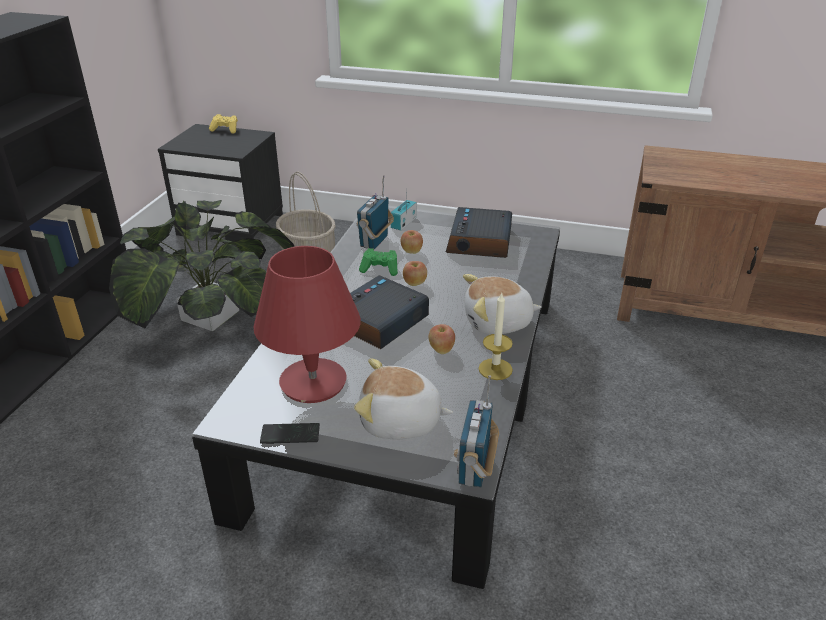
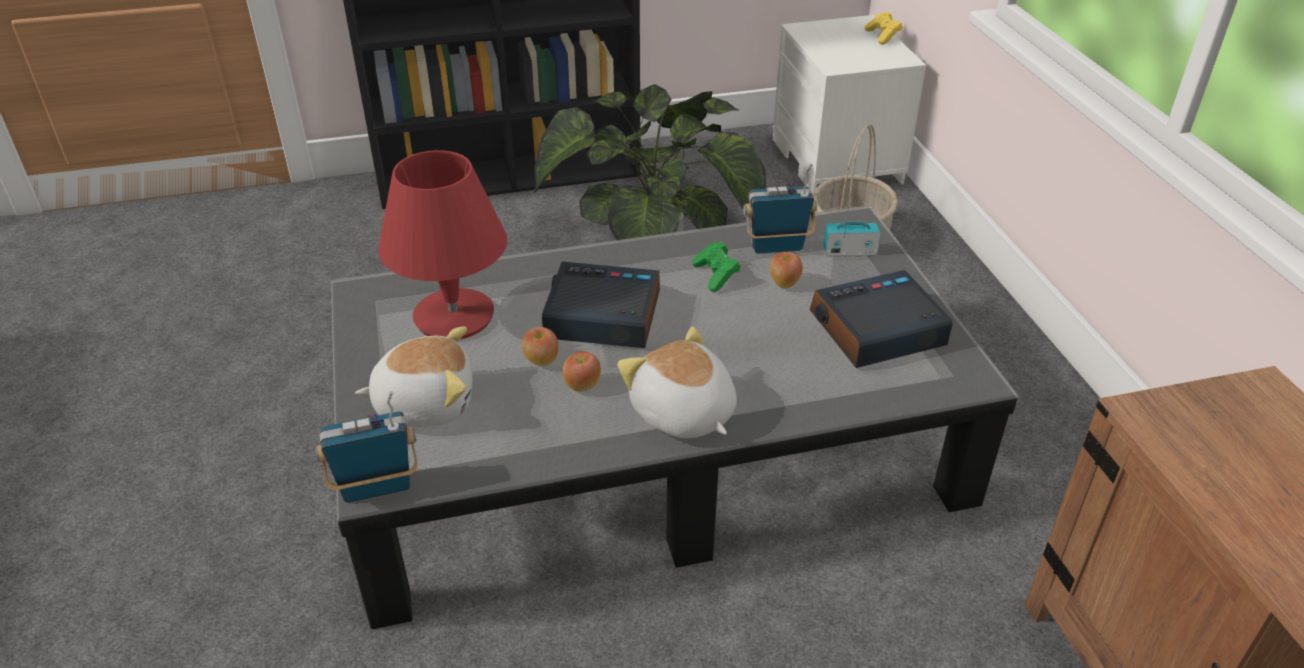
camera: 60 degrees right, 5 degrees up
(232, 224) = (838, 161): black nightstand -> white nightstand
(290, 434) = (361, 336): phone -> none
(400, 422) = (425, 403): plush toy -> plush toy turned 105 degrees clockwise
(415, 283) = (710, 313): apple -> apple (541, 361)
(495, 369) = (576, 444): candle -> none

